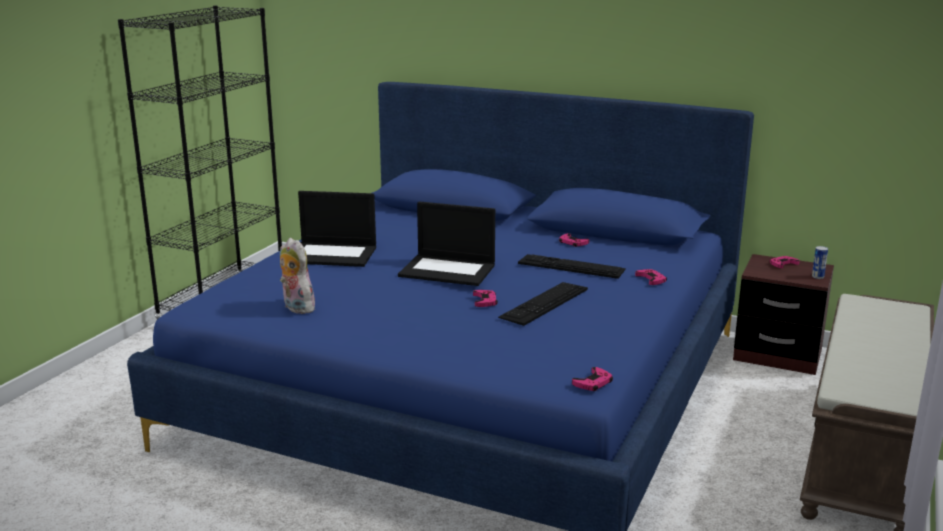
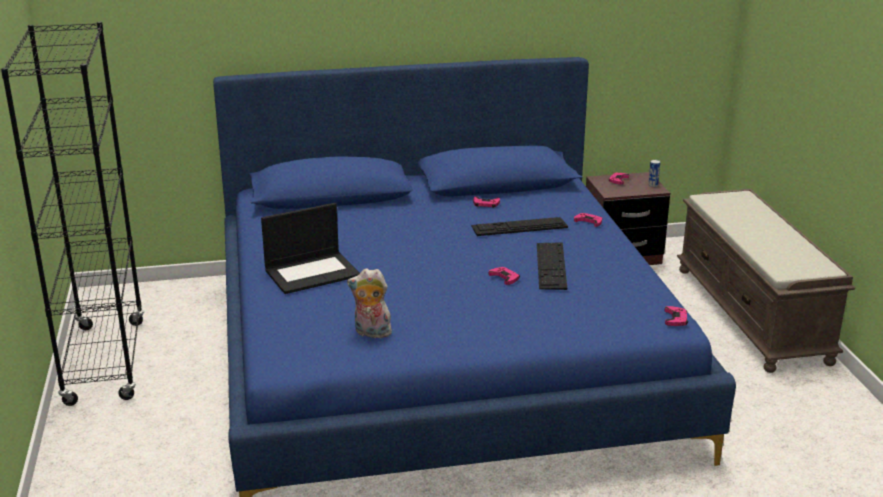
camera: 35 degrees left, 5 degrees up
(448, 270) = (438, 258): laptop -> none

